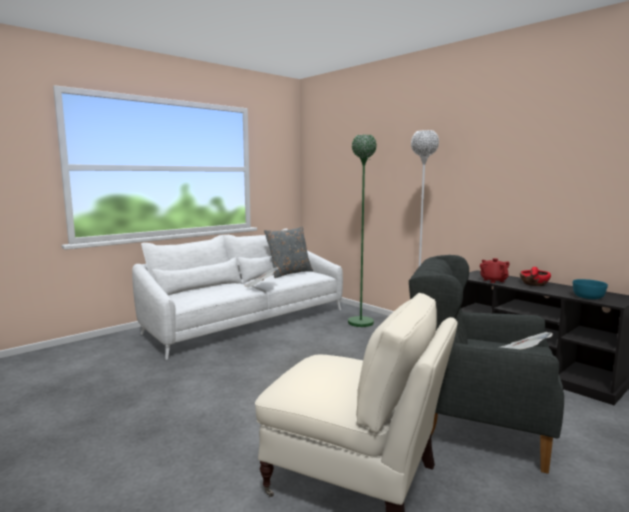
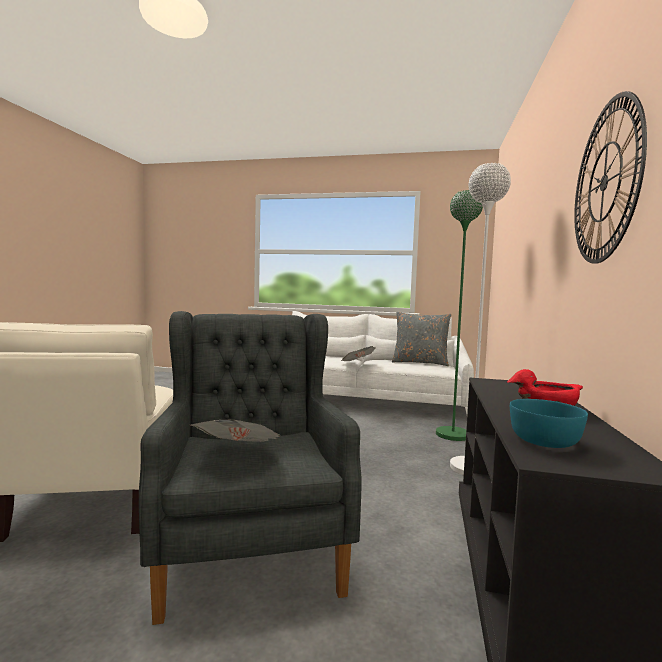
camera: 55 degrees right, 5 degrees down
(493, 280) = (500, 391): red teapot -> none
(538, 168) = (605, 182): none -> wall clock

